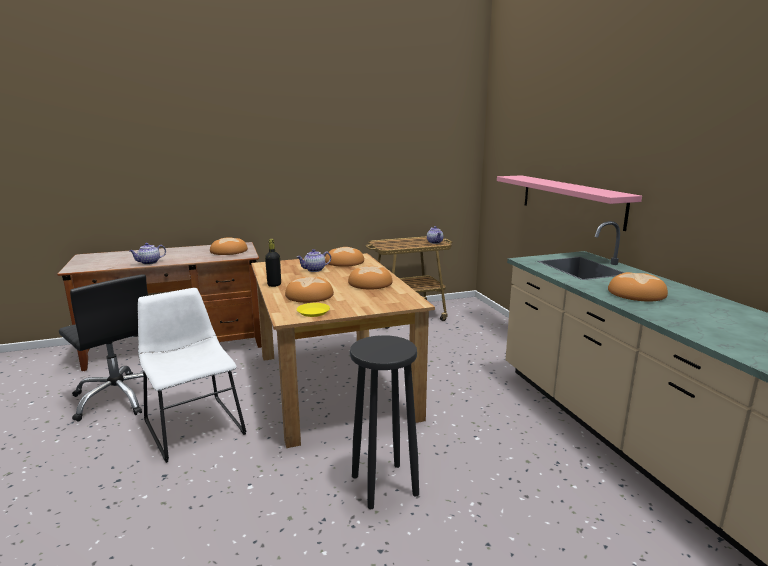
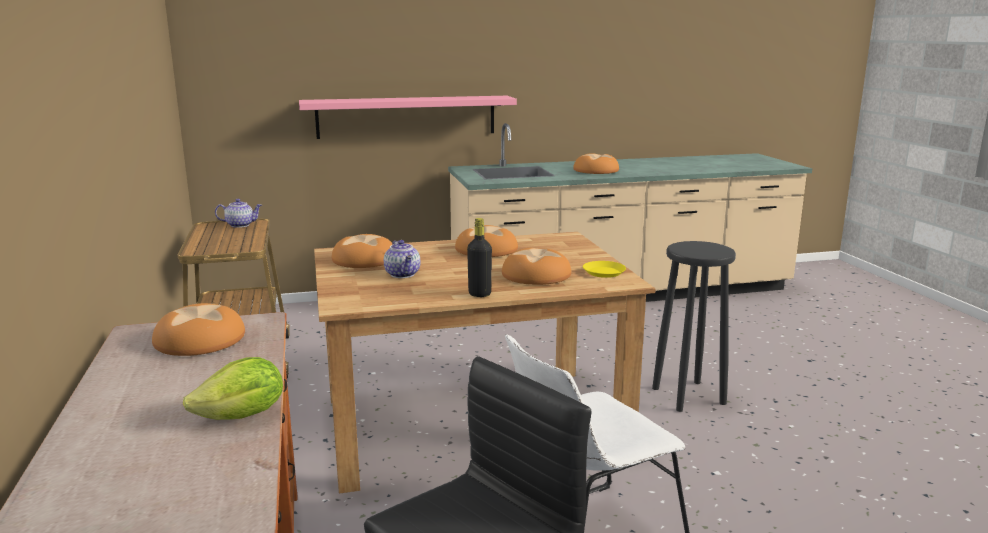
camera: 85 degrees left, 0 degrees up
(149, 262) = (243, 416): teapot -> lettuce

